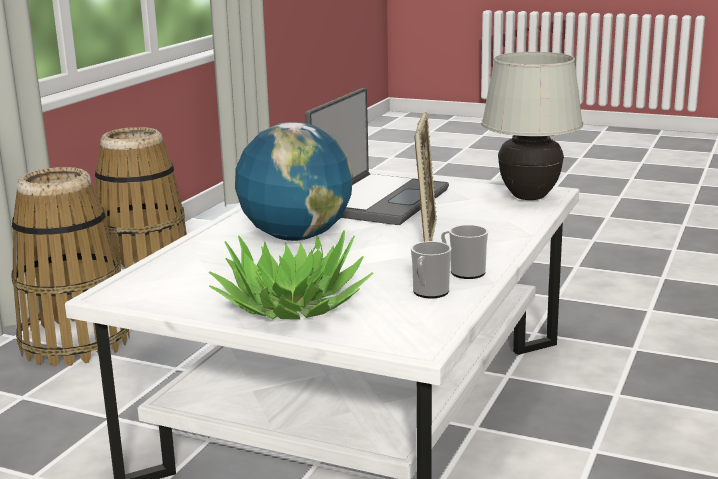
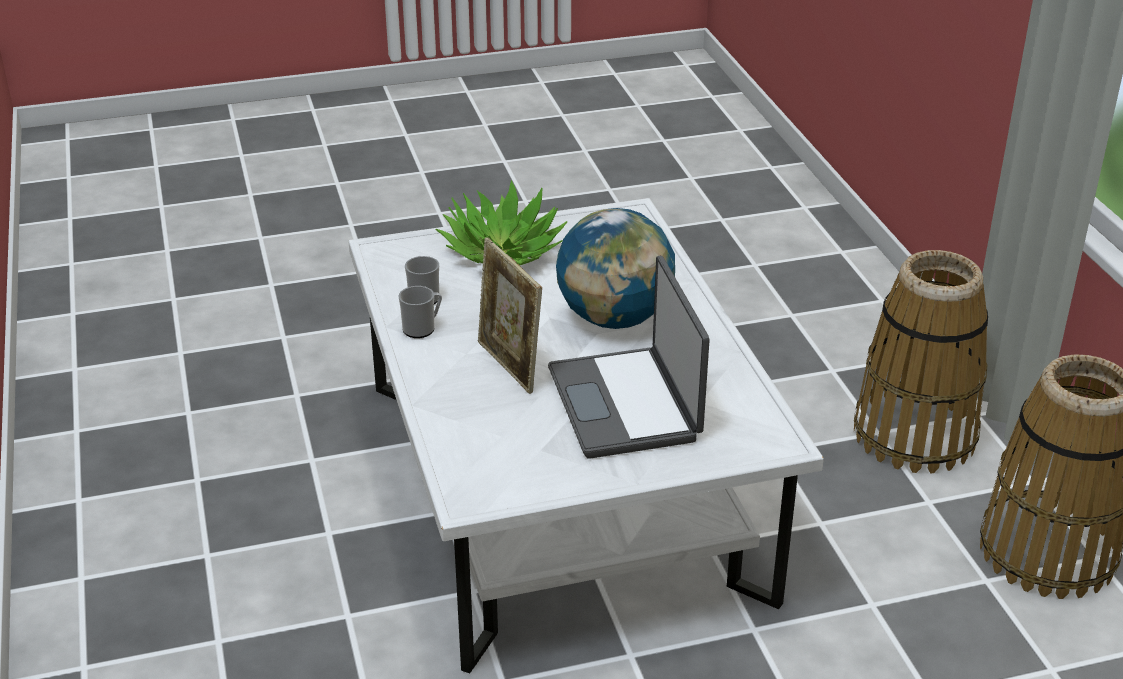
camera: 140 degrees right, 15 degrees up
(529, 197) = (480, 479): white table lamp -> none

